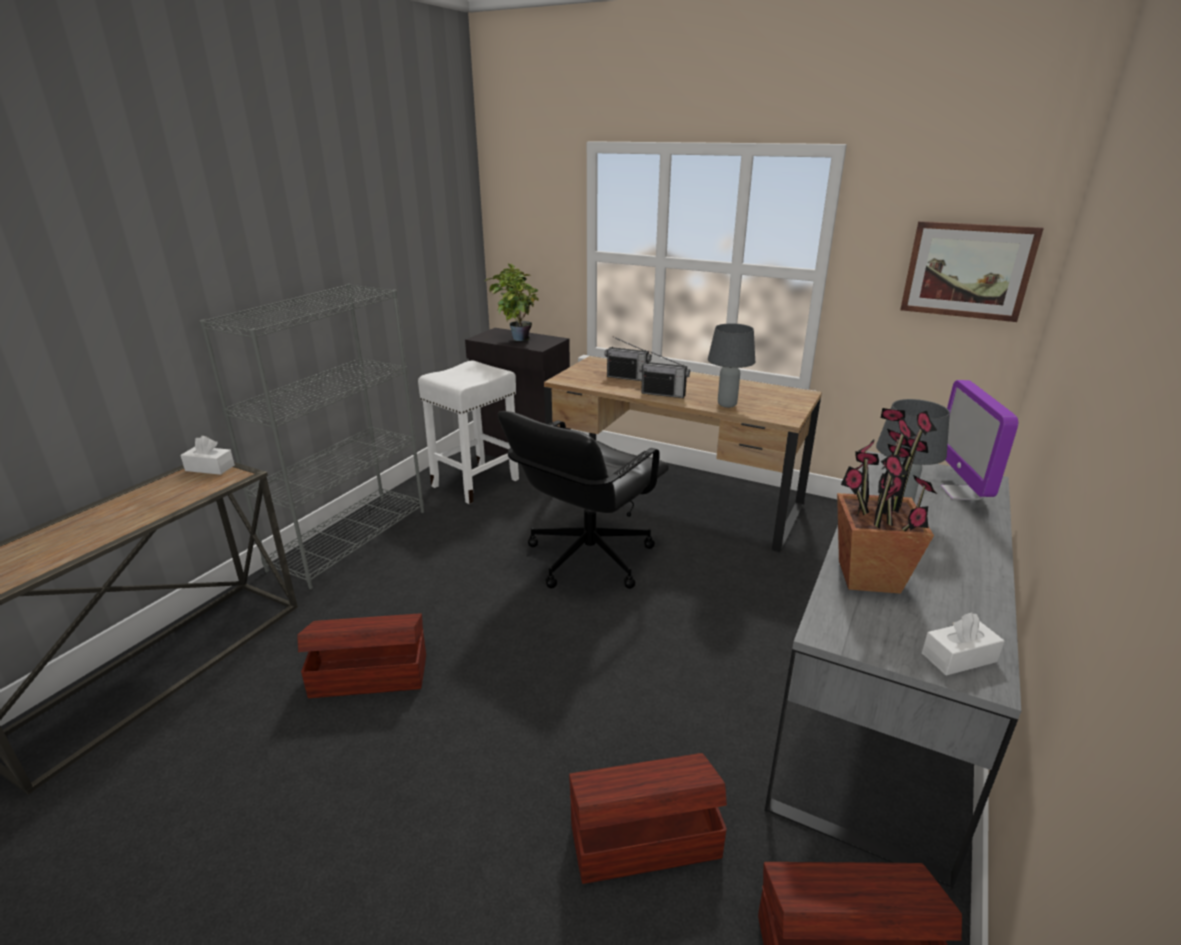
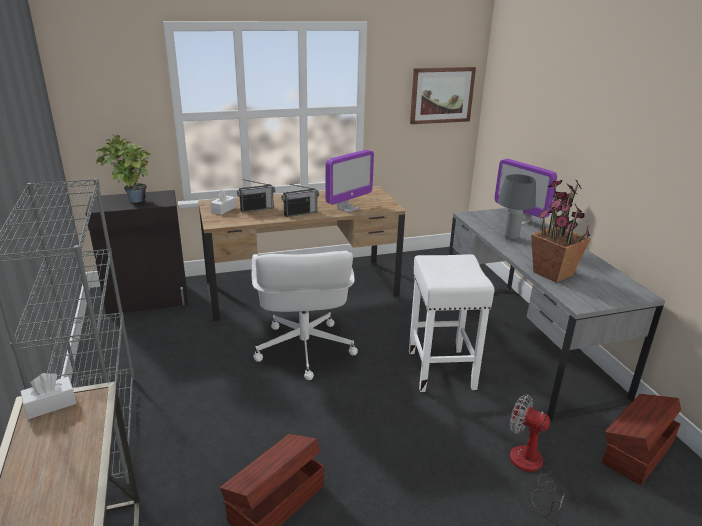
camera: 45 degrees left, 0 degrees up
(476, 482) = (144, 337): white stool -> white stool (440, 369)
(587, 557) = (303, 350): black office chair -> white office chair
(643, 838) = (530, 469): brown storage box -> fan
(727, 405) = (348, 208): grey table lamp -> monitor
(958, 657) = (625, 291): white tissue box -> white tissue box (223, 209)

